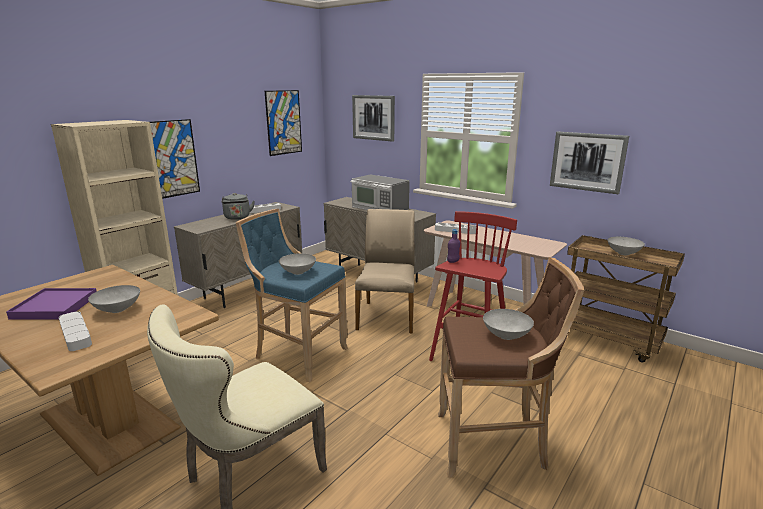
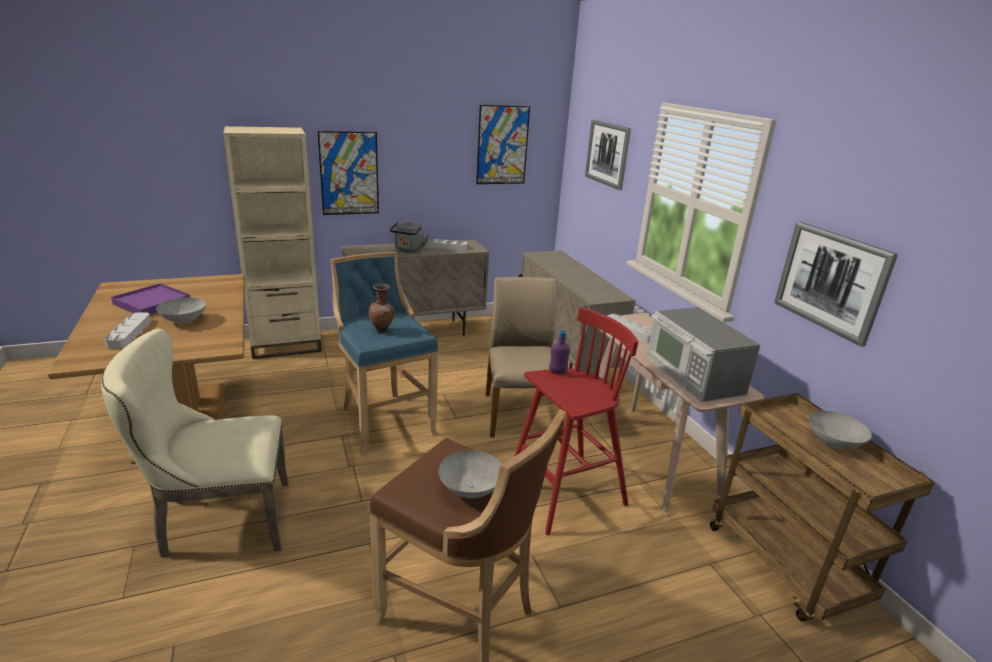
camera: 30 degrees right, 5 degrees up
(298, 272) = (382, 331): grey bowl -> brown vase
(379, 208) = (575, 275): microwave -> microwave (692, 375)
(387, 316) = (520, 413): beige chair -> beige chair turned 45 degrees counterclockwise

